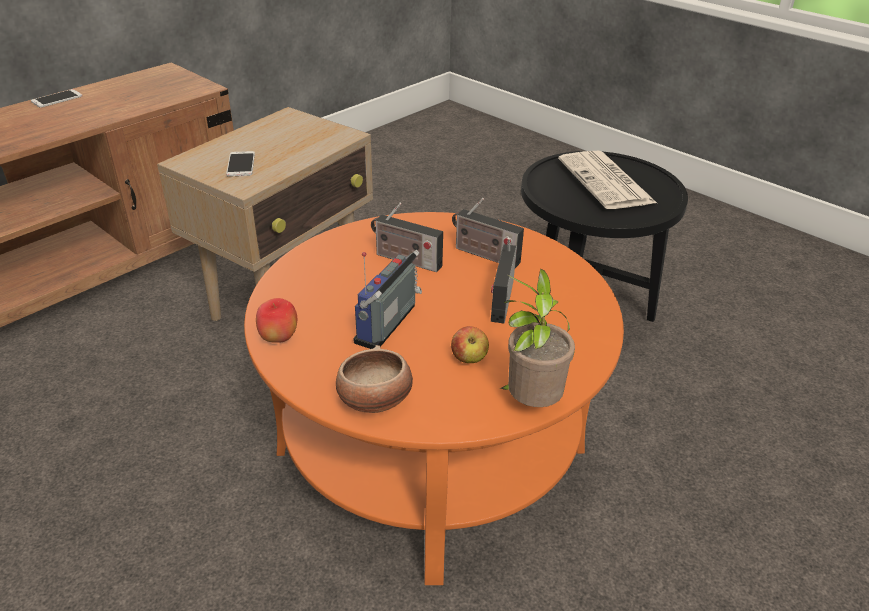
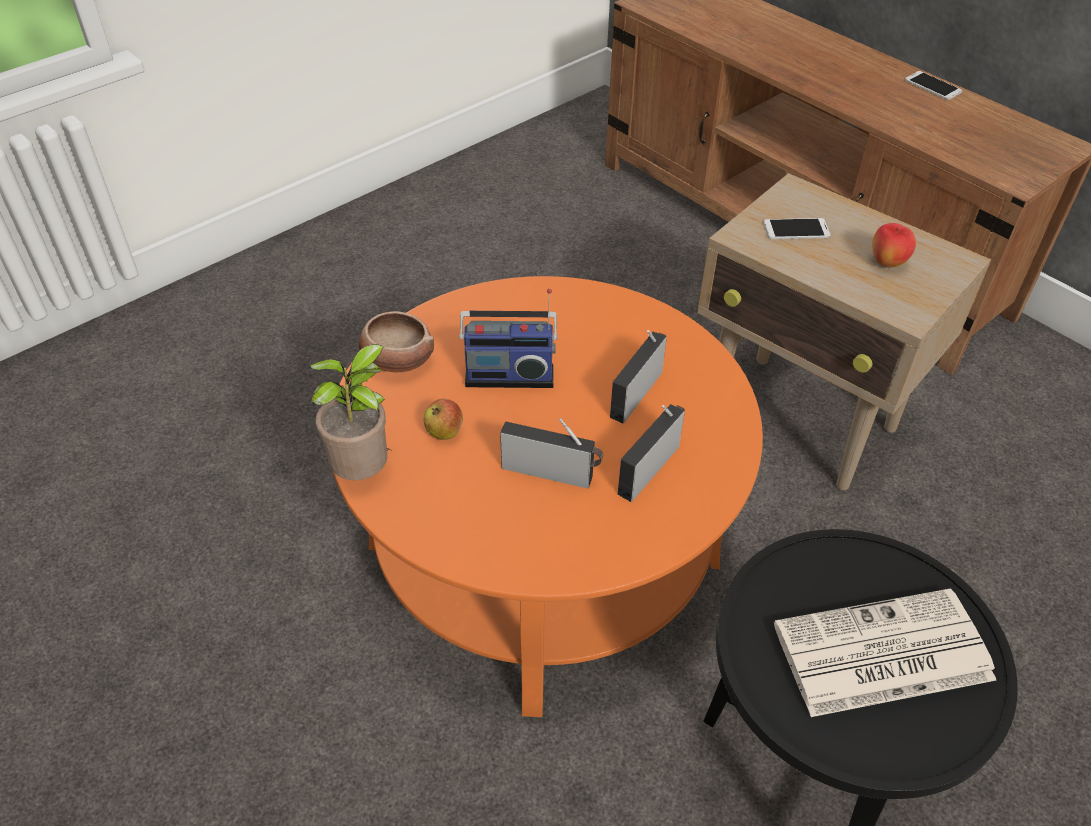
camera: 95 degrees right, 10 degrees up
(279, 338) = (499, 298): apple -> apple (887, 263)
(389, 325) = (509, 374): radio -> radio turned 150 degrees clockwise

